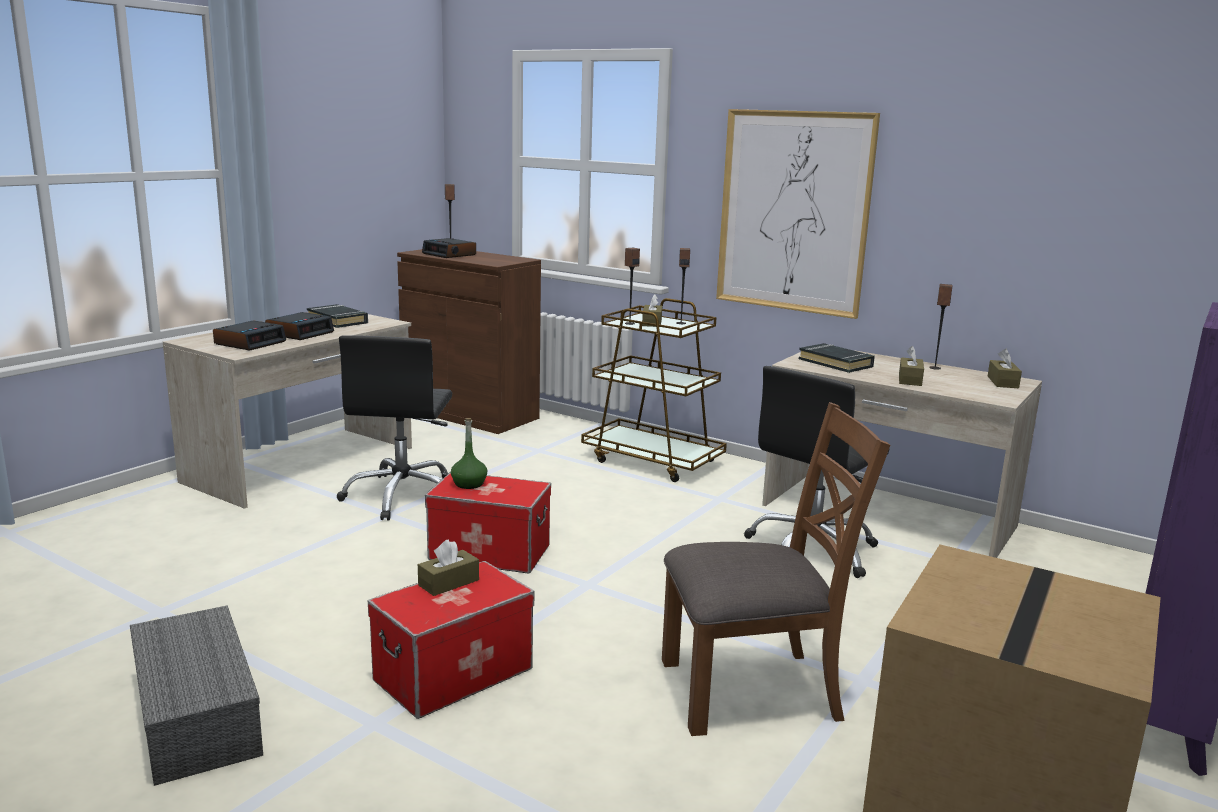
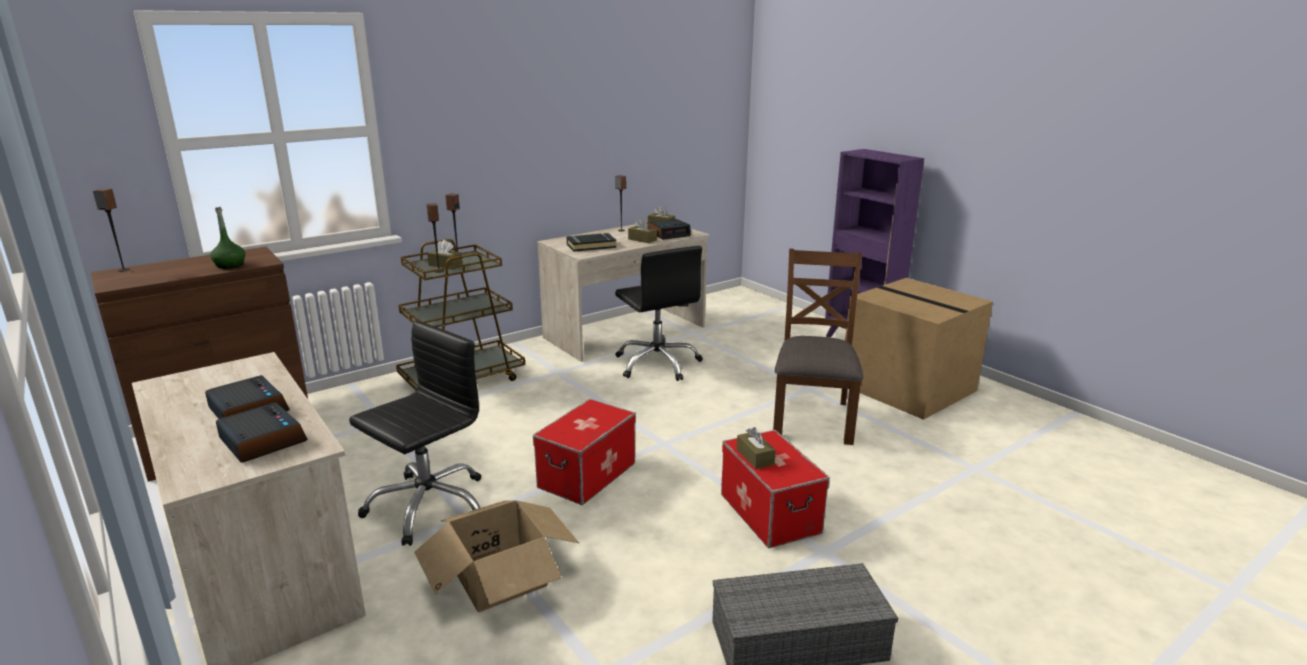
camera: 70 degrees left, 5 degrees up
(297, 545) = (499, 577): none -> cardboard box
(338, 321) = (208, 386): black book -> none
(403, 496) = (428, 505): black office chair -> black office chair turned 75 degrees counterclockwise
(450, 254) = (164, 273): alarm clock -> alarm clock (668, 234)
(469, 484) = (570, 430): green bottle -> green bottle (230, 265)
(793, 212) = (499, 147): picture -> none

